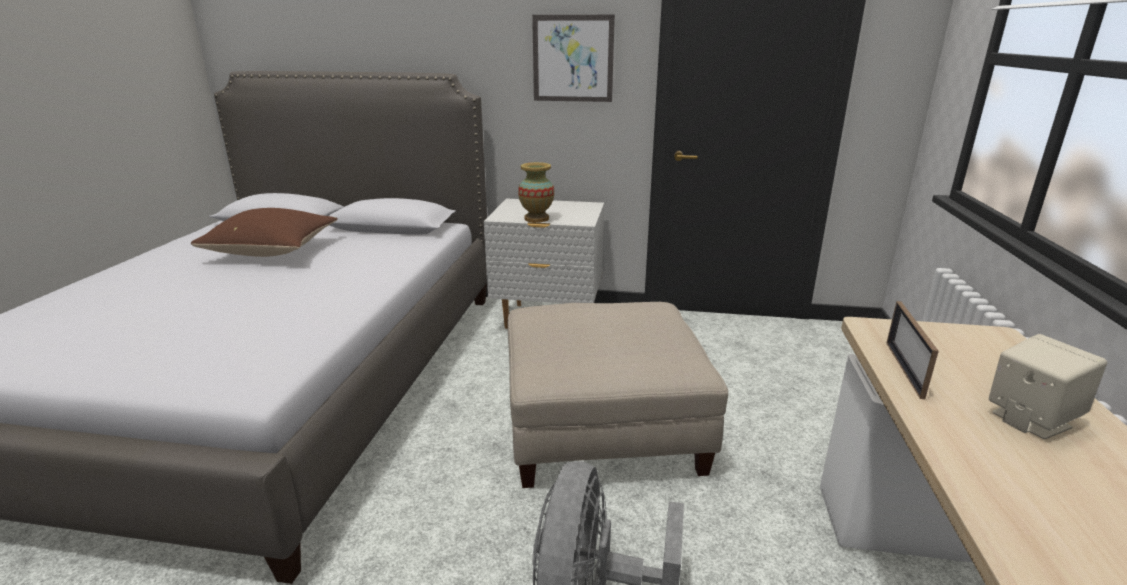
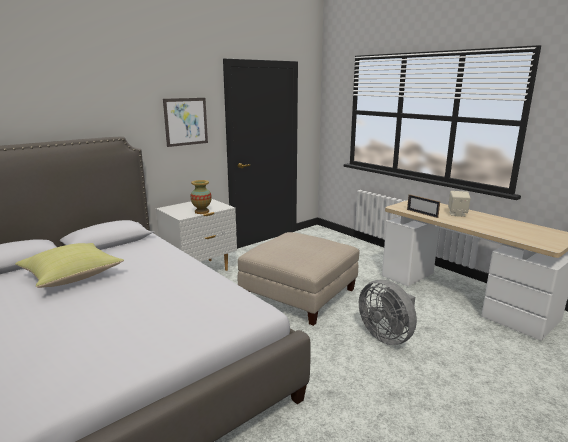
camera: 50 degrees left, 5 degrees down
(274, 251) = (72, 277): brown pillow -> yellow pillow

